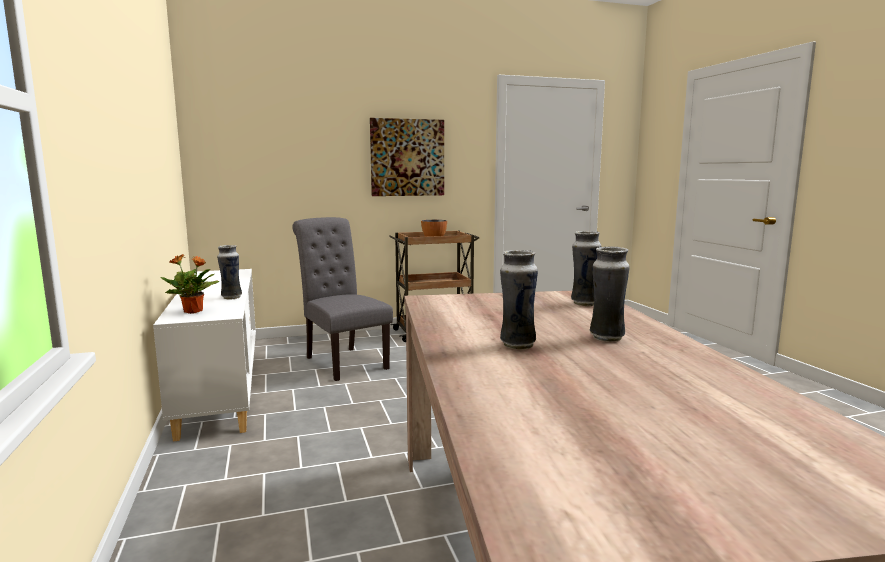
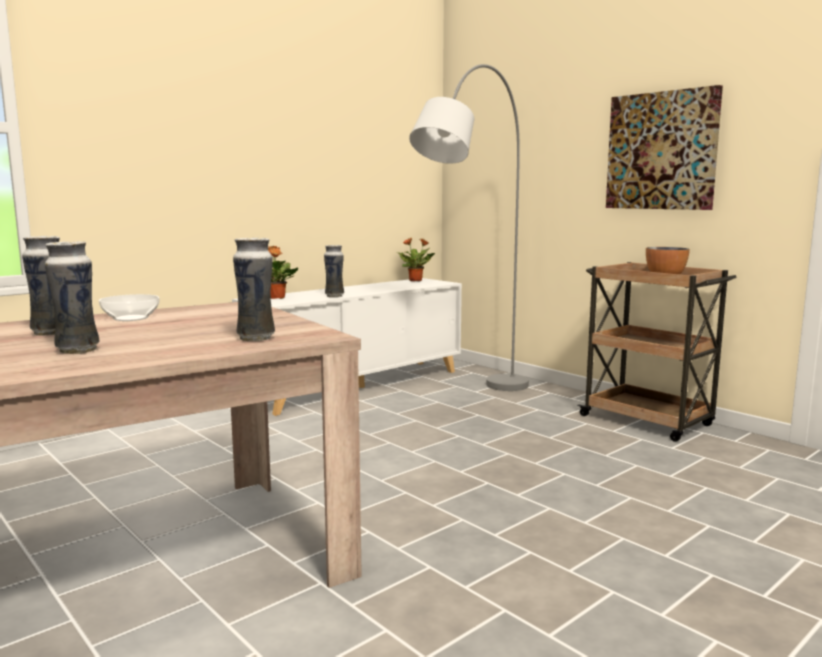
camera: 65 degrees right, 0 degrees up
(206, 274) = (416, 280): none -> potted plant
(343, 361) = (473, 406): grey chair -> grey floor lamp
(464, 324) = (131, 318): none -> bowl

